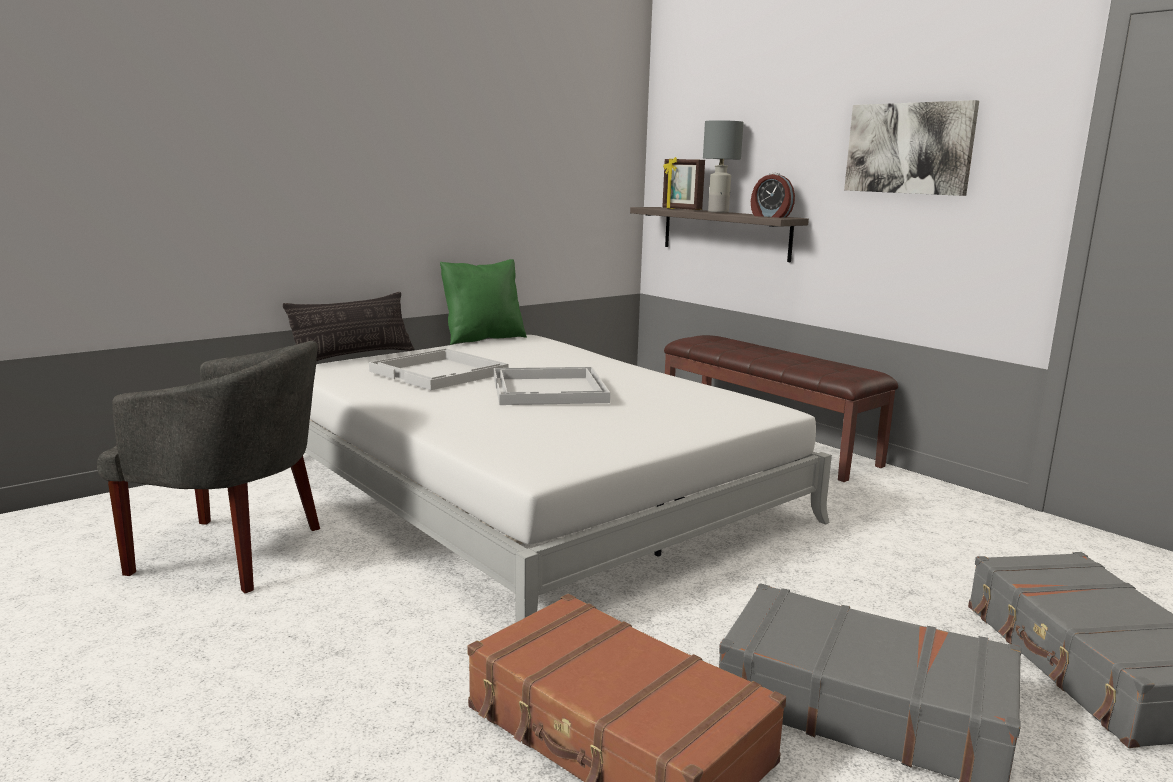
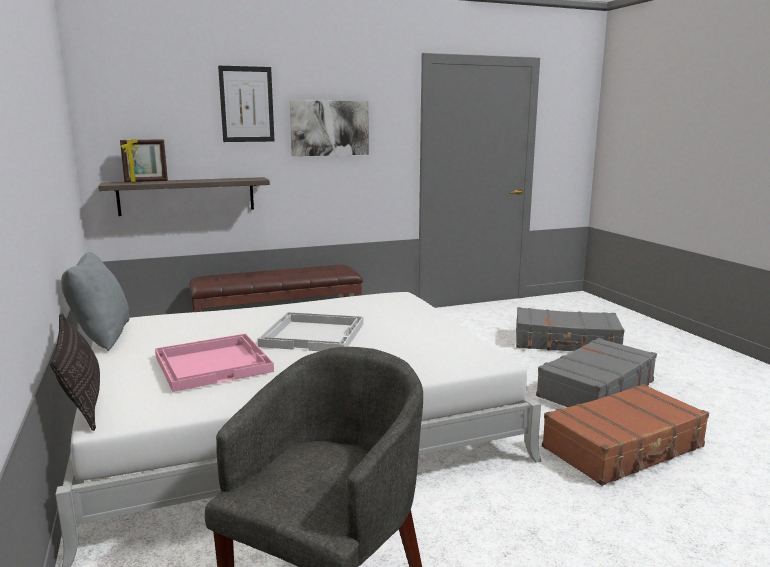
camera: 70 degrees left, 0 degrees up
(440, 372) = (214, 363): white tray -> pink tray
(483, 338) = (102, 337): green pillow -> grey pillow
(718, 212) = (188, 180): grey table lamp -> none
(770, 216) = (244, 179): alarm clock -> none
(803, 114) = (247, 104): none -> picture

